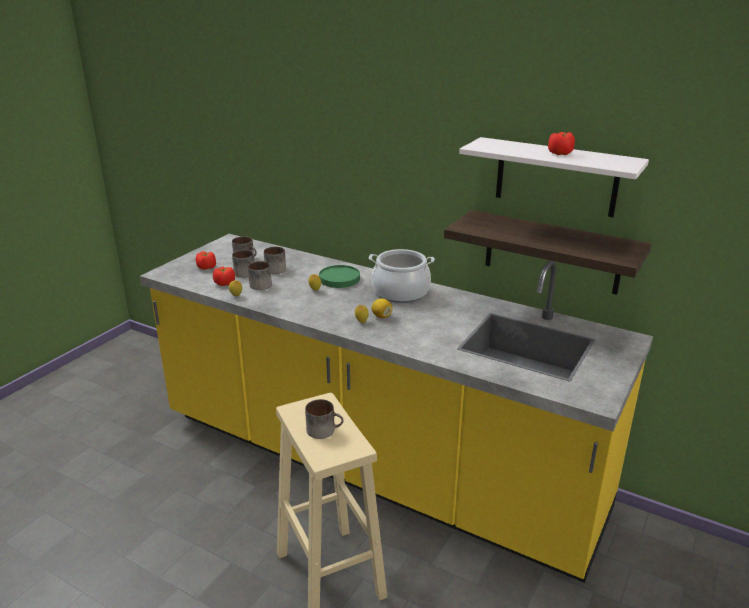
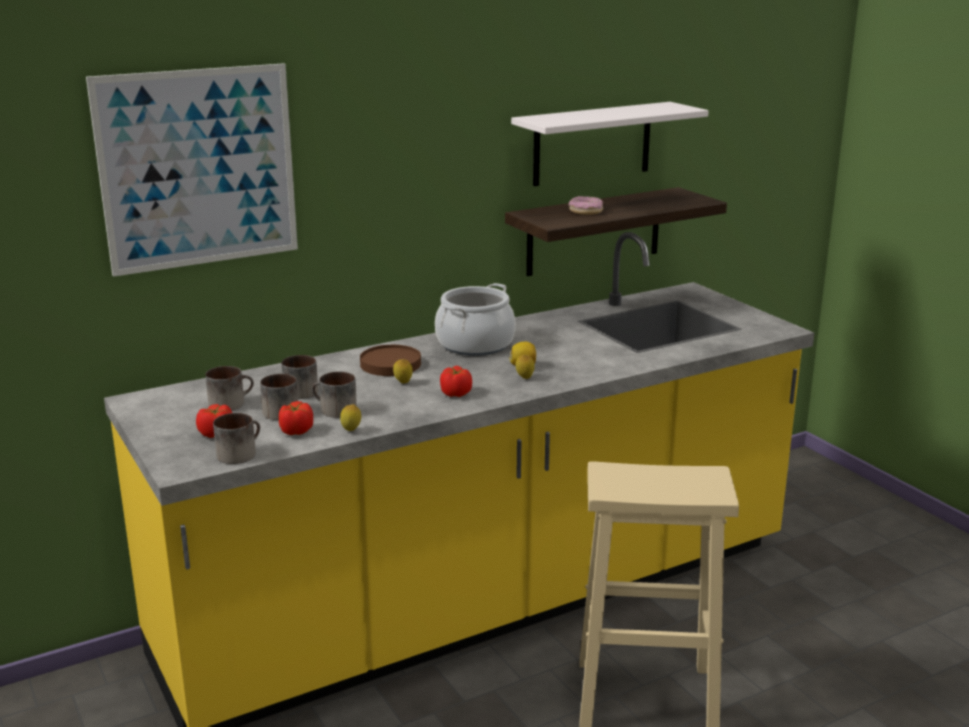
camera: 60 degrees left, 5 degrees down
(277, 122) = (198, 168): none -> picture
(324, 429) = (662, 482): mug -> mug (239, 453)
(339, 279) = (391, 364): green plate -> brown plate
(512, 229) = (586, 211): none -> donut
(560, 153) = (618, 111): tomato -> tomato (456, 393)

